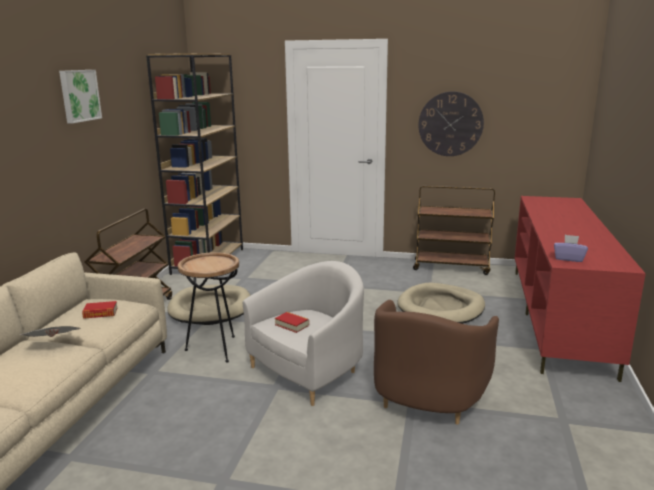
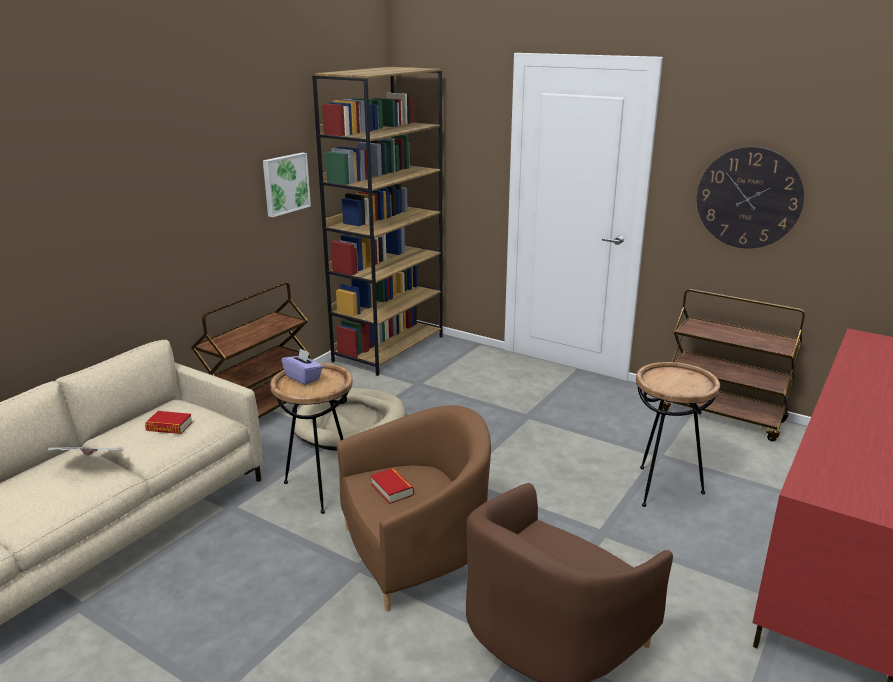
camera: 20 degrees right, 5 degrees up
(79, 95) = (197, 137): picture -> picture (285, 184)
(309, 370) = (415, 552): white armchair -> brown armchair
(441, 308) = (663, 488): beige dog bed -> brown side table
(568, 258) = (824, 481): purple tissue box -> purple tissue box (303, 378)

